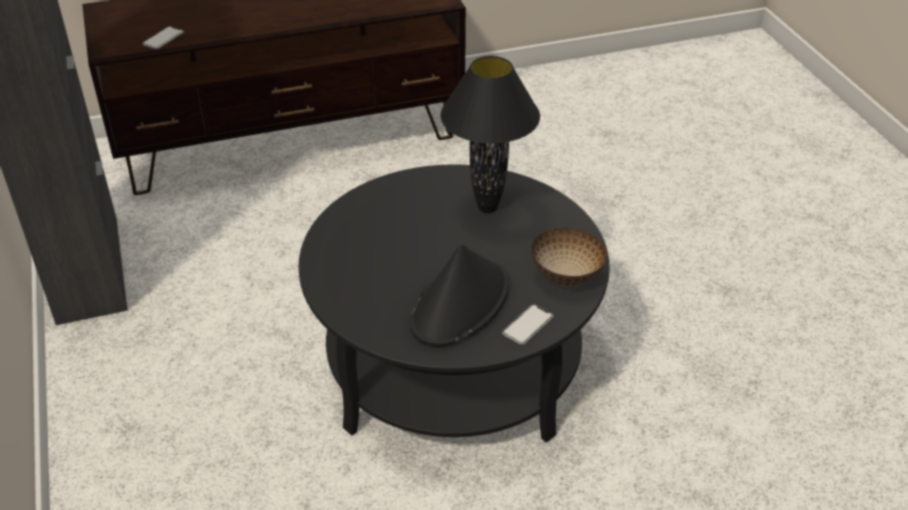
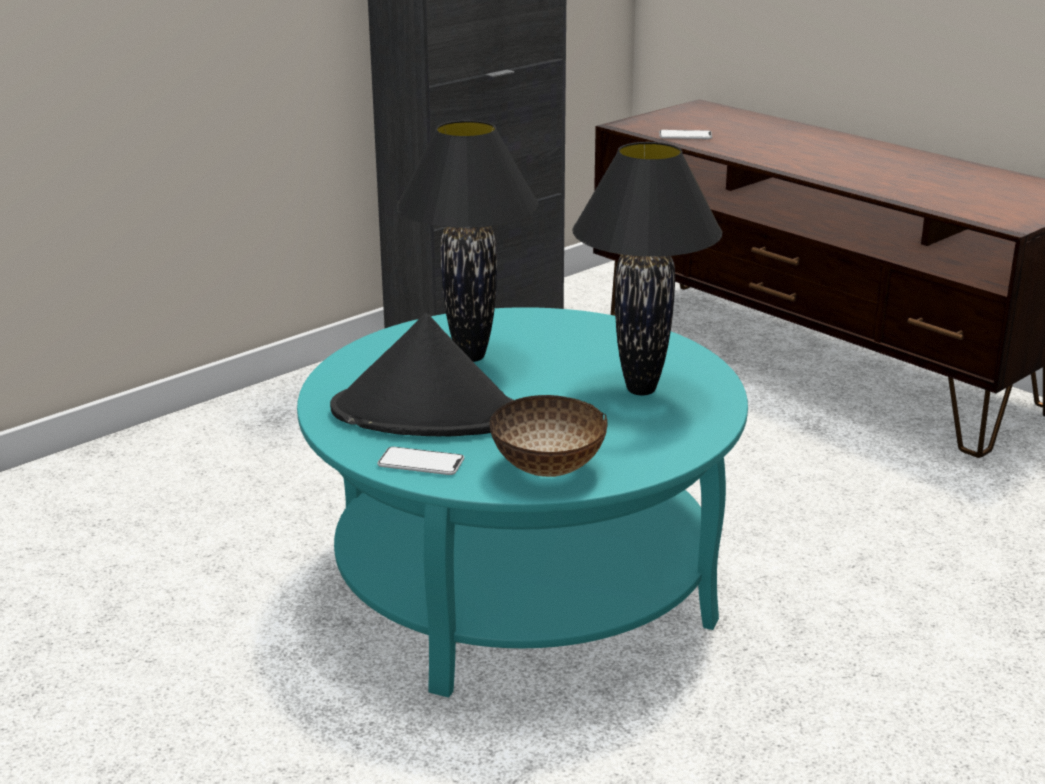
camera: 65 degrees right, 15 degrees down
(388, 260) = (471, 357): none -> black table lamp
(454, 362) = (523, 580): black coffee table -> turquoise coffee table

